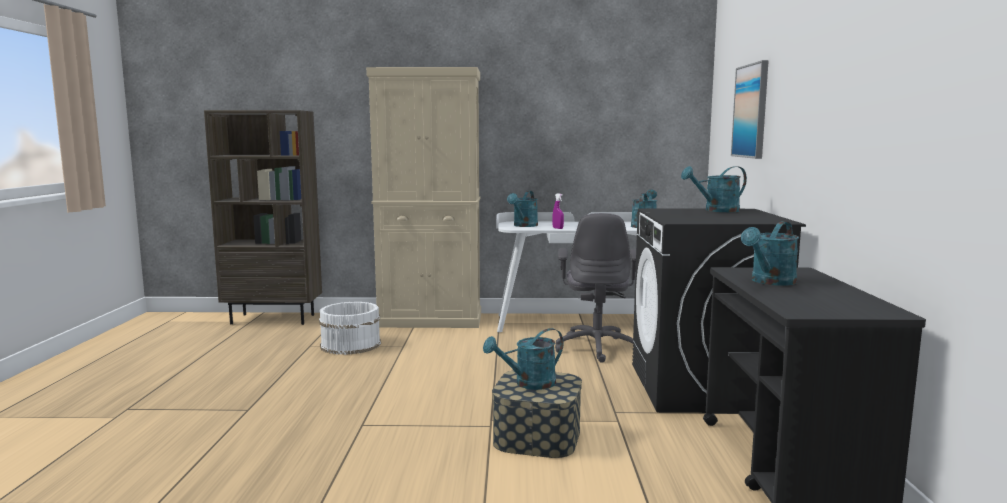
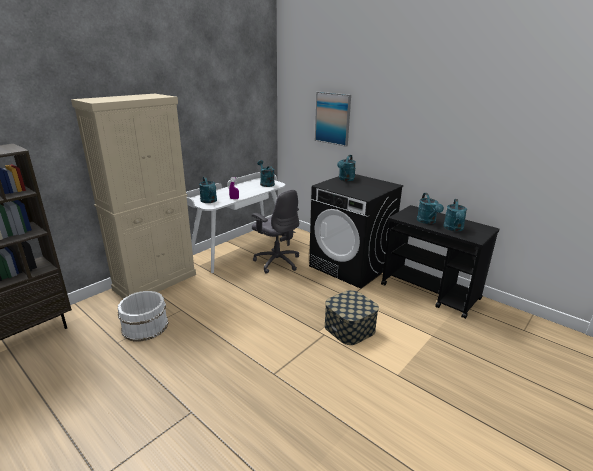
camera: 50 degrees left, 15 degrees up
(528, 384) = (347, 306): turquoise watering can -> turquoise watering can (454, 229)

